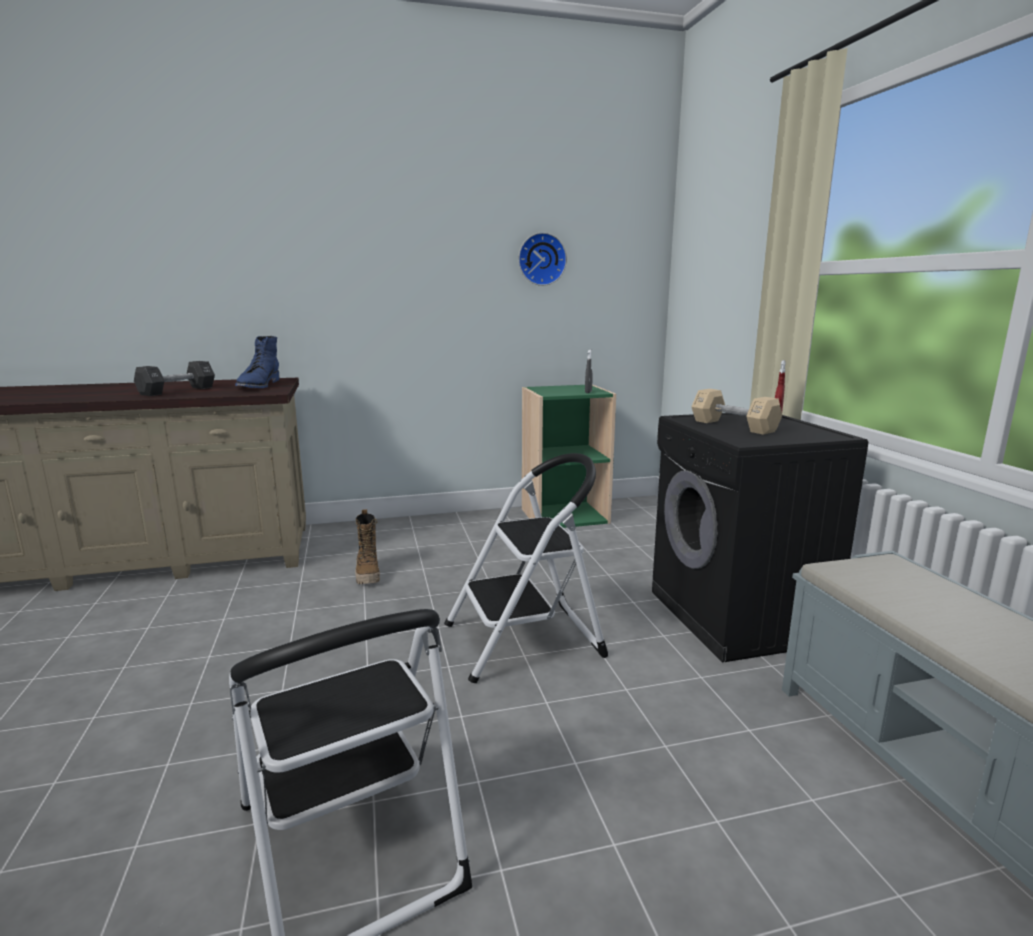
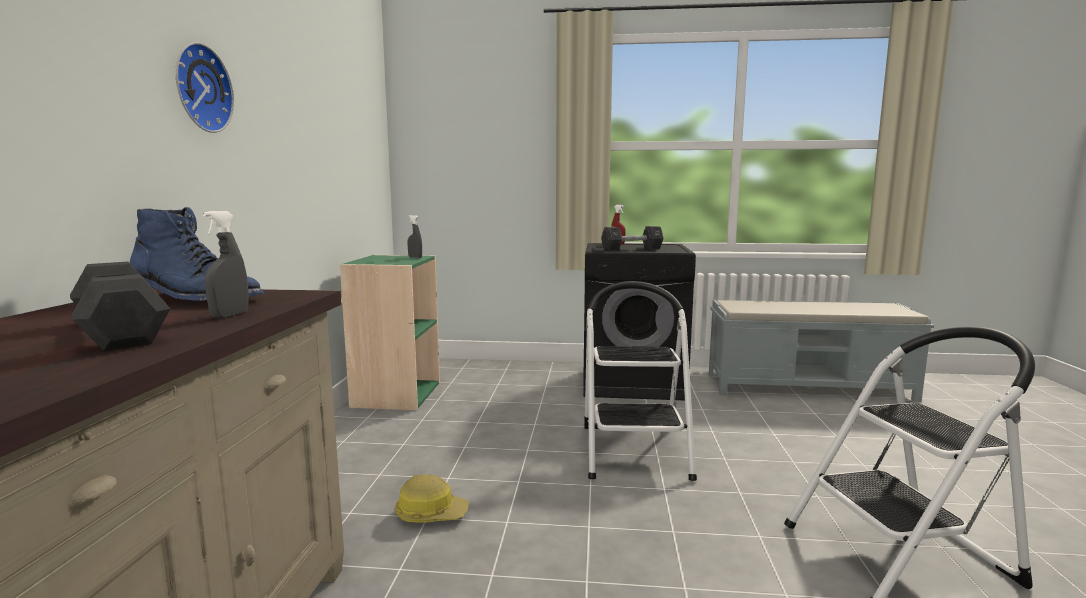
camera: 70 degrees left, 5 degrees down
(209, 393) = (230, 315): none -> grey spray bottle
(368, 575) = (431, 513): boot -> hard hat
(541, 259) = (332, 119): wall clock -> wall clock (199, 88)
(733, 426) = (632, 249): beige dumbbell -> black dumbbell

